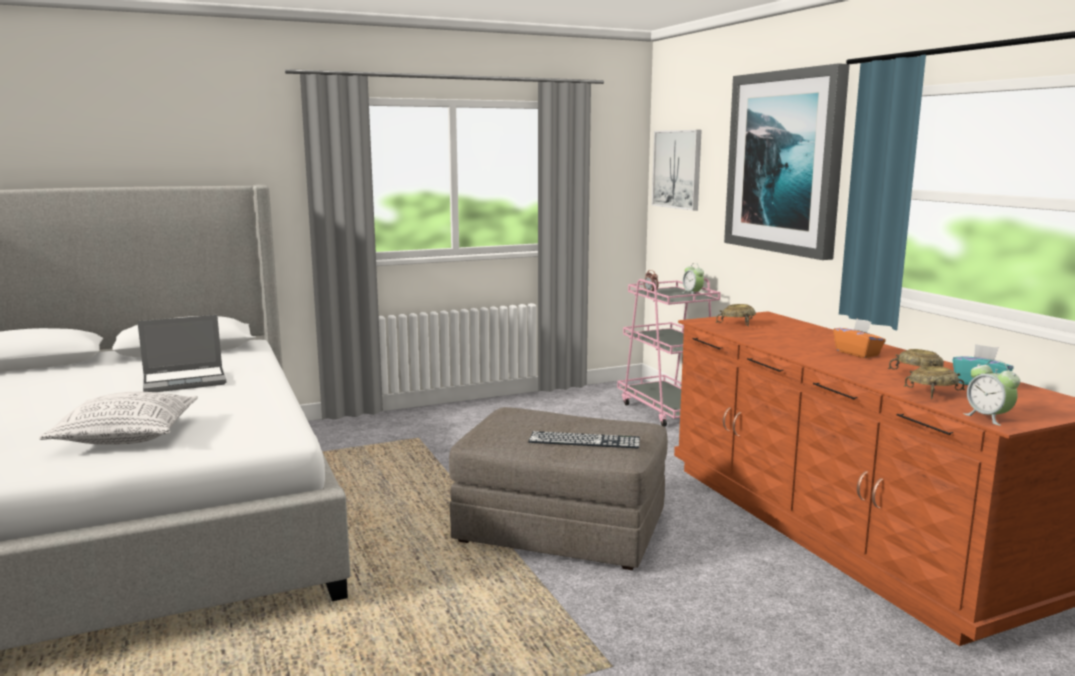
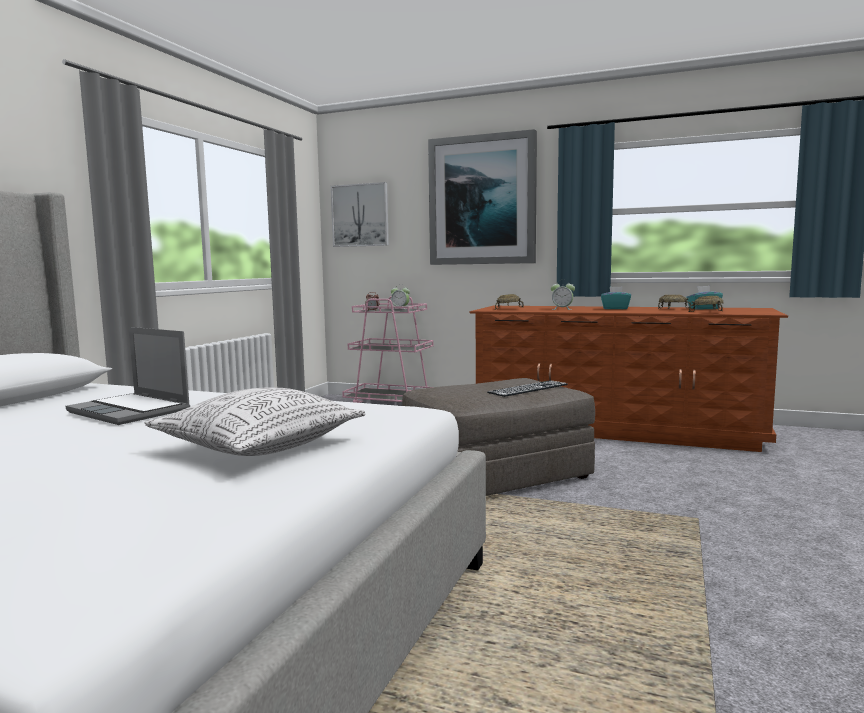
camera: 45 degrees left, 5 degrees down
(186, 381) = (131, 411): laptop -> laptop turned 105 degrees clockwise
(857, 353) = (615, 308): orange tissue box -> turquoise tissue box
(988, 418) = (759, 313): alarm clock -> alarm clock (562, 309)

